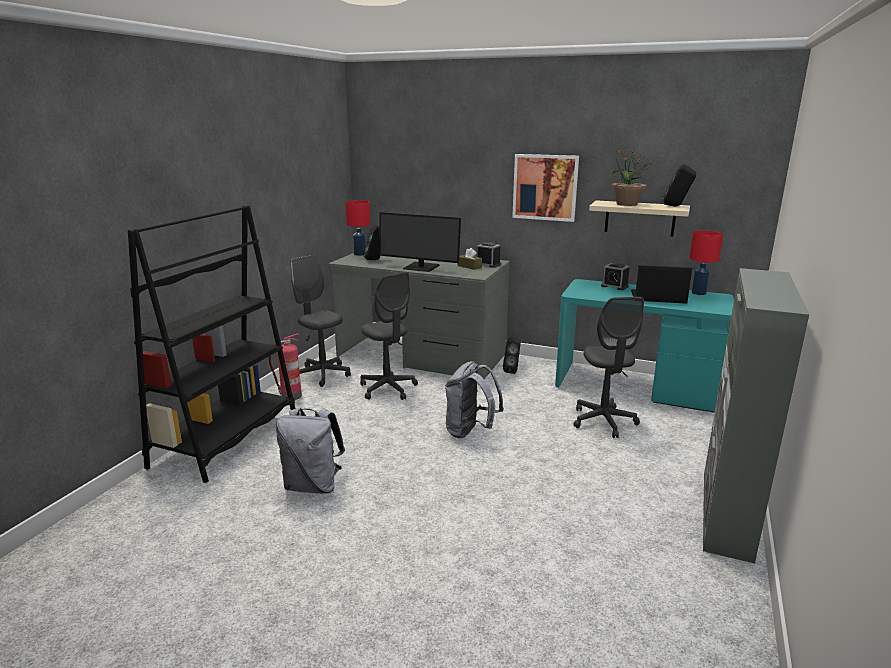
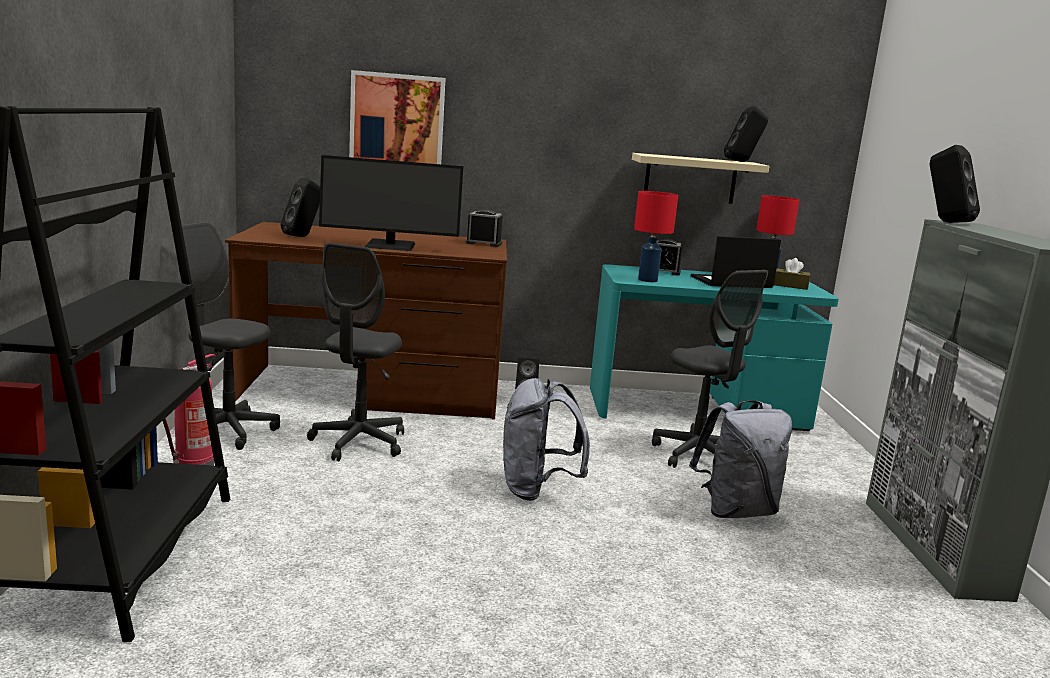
camera: 25 degrees left, 5 degrees down
(313, 485) = (351, 609): grey backpack -> grey backpack (735, 511)
(360, 254) = (265, 229): red table lamp -> red table lamp (648, 280)
(388, 389) = (359, 443): grey office chair -> grey office chair turned 75 degrees clockwise
(421, 355) = (373, 391): grey desk -> brown desk
(469, 266) = (461, 245): brown tissue box -> brown tissue box (790, 286)
(545, 187) = (561, 132): picture -> picture (397, 122)
(626, 204) = (681, 157): potted plant -> none
(750, 271) = (945, 222): none -> black speaker

